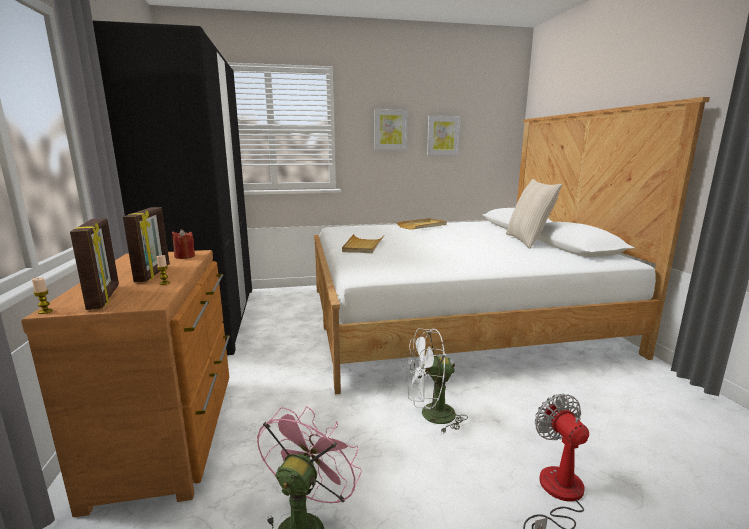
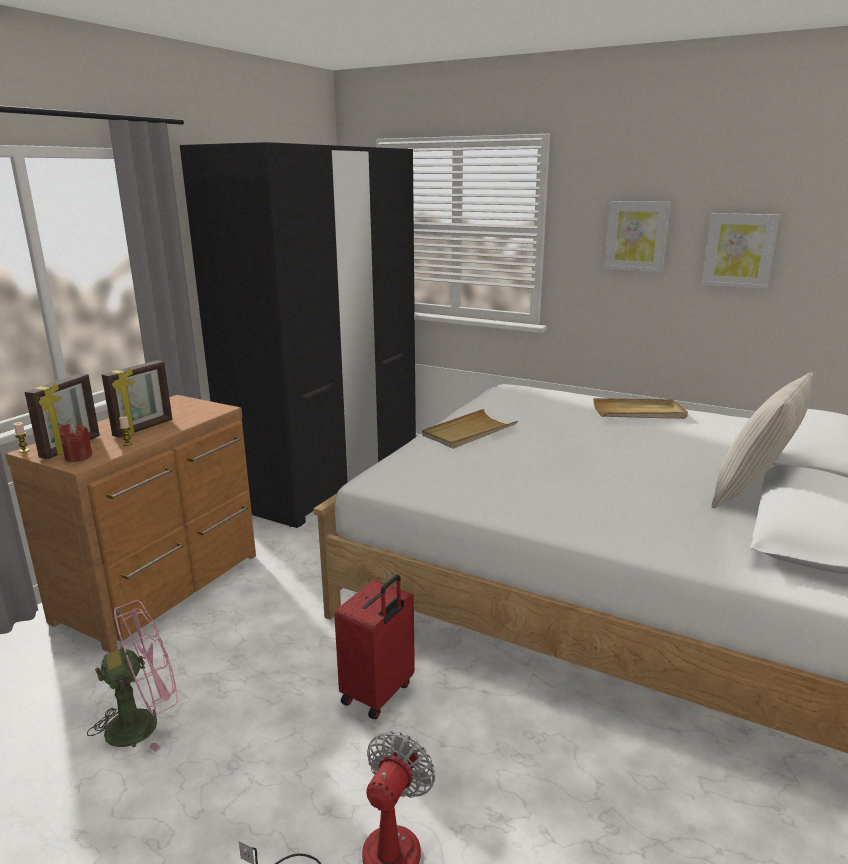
camera: 40 degrees right, 5 degrees up
(184, 256) = (203, 411): red candle -> red candle (78, 457)
(430, 415) = (379, 694): white fan -> red suitcase

